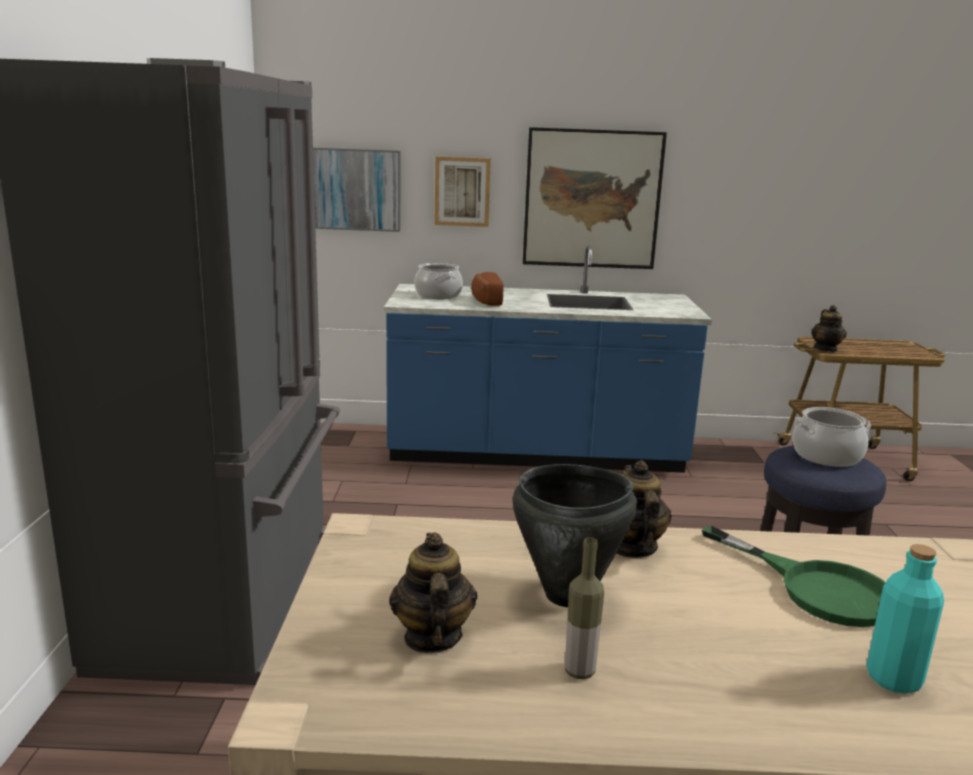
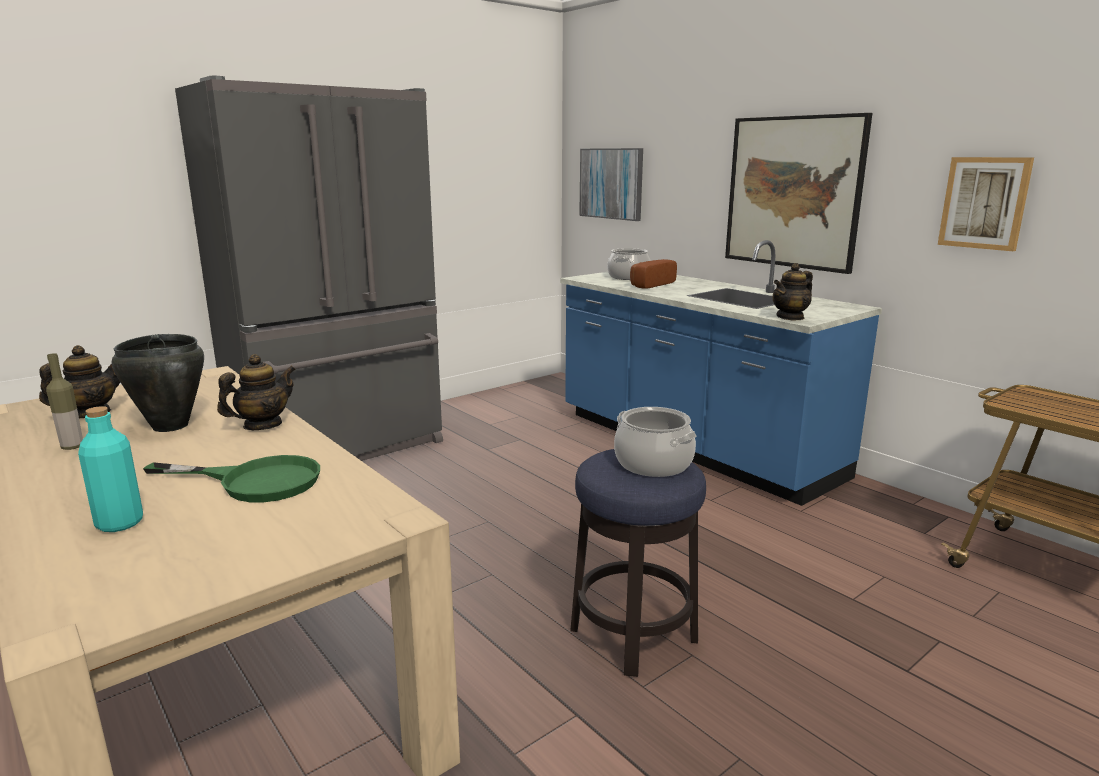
camera: 50 degrees right, 0 degrees up
(462, 191) = (684, 185): picture -> picture (984, 203)
(817, 588) = (255, 481): green frying pan -> green frying pan turned 90 degrees counterclockwise
(826, 349) = (1011, 400): teapot -> teapot (790, 317)

